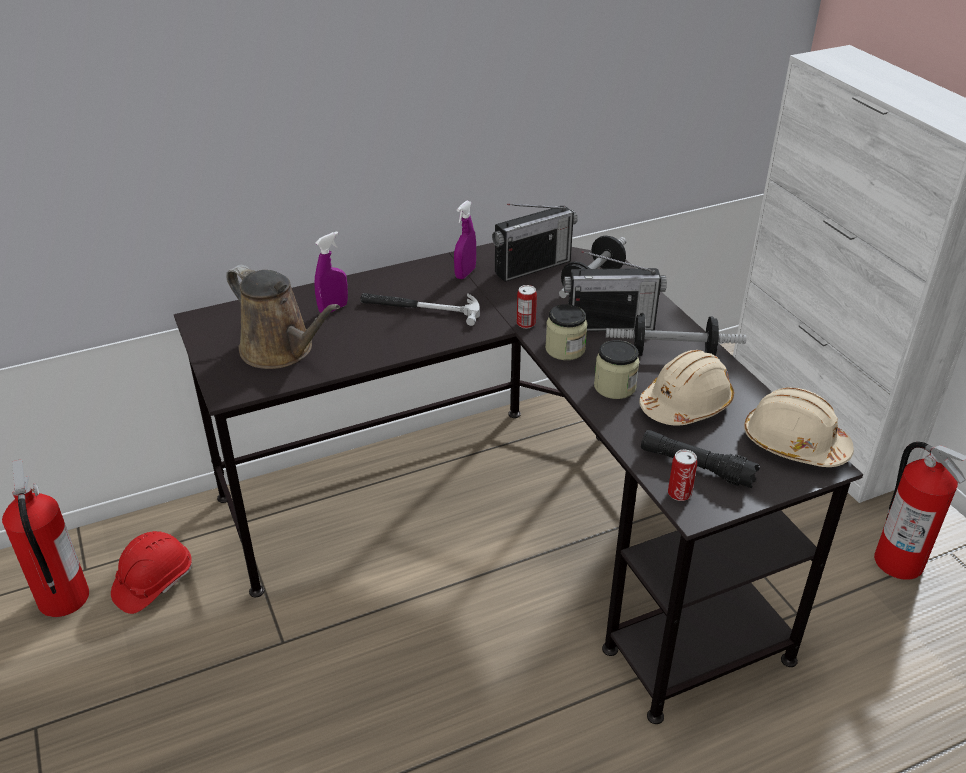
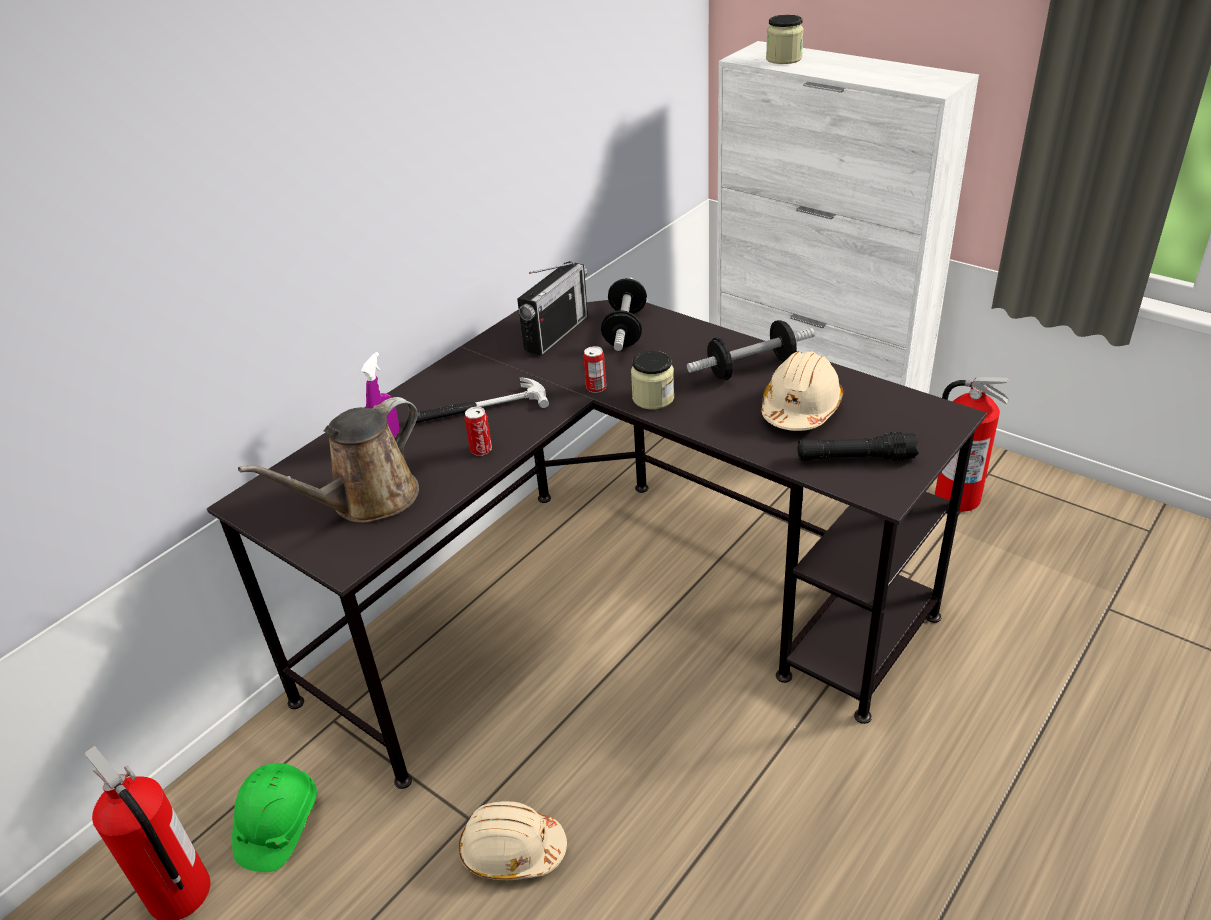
camera: 25 degrees left, 0 degrees up
(153, 583) = (278, 826): red hard hat -> green hard hat
(281, 350) = (367, 501): brown watering can -> brown watering can turned 120 degrees clockwise
(465, 273) = (495, 361): purple spray bottle -> none
(610, 325) = (674, 362): radio -> none
(614, 387) = (727, 415): jar -> jar (783, 59)
(679, 494) = (862, 486): can -> can (481, 450)
(794, 444) = (915, 408): beige hard hat -> beige hard hat (512, 850)

